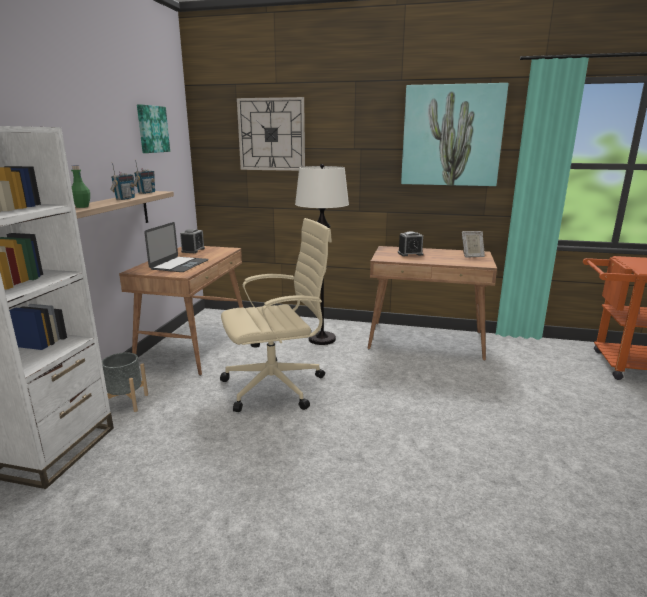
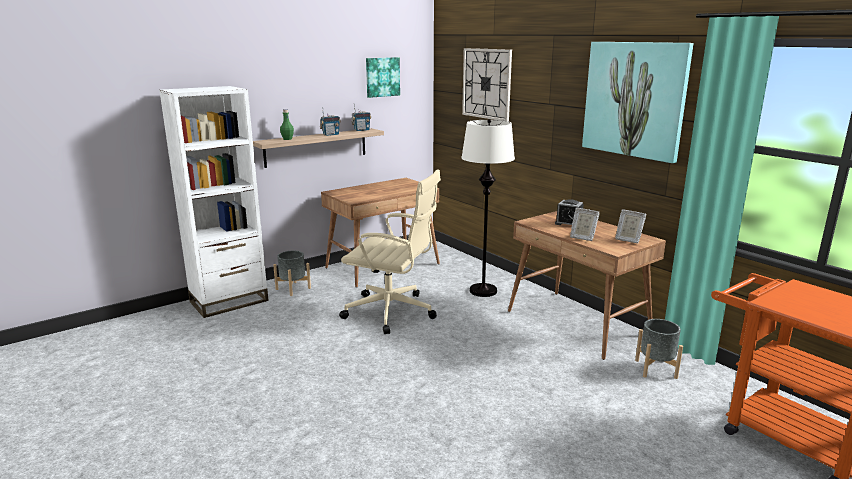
camera: 40 degrees right, 0 degrees up
(179, 264) = (367, 193): laptop -> none
(193, 250) = (400, 183): alarm clock -> none
(444, 261) = (582, 237): none -> picture frame
(518, 354) = (655, 369): none -> grey planter

